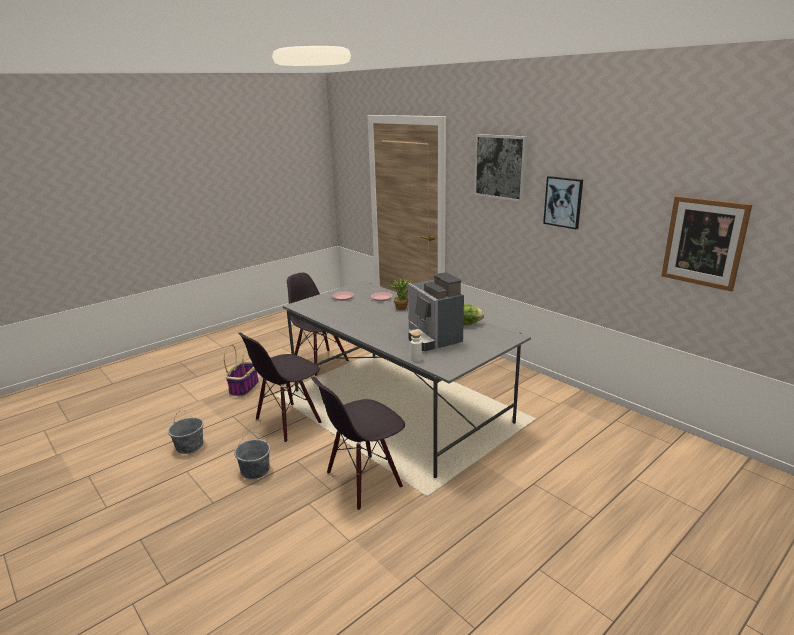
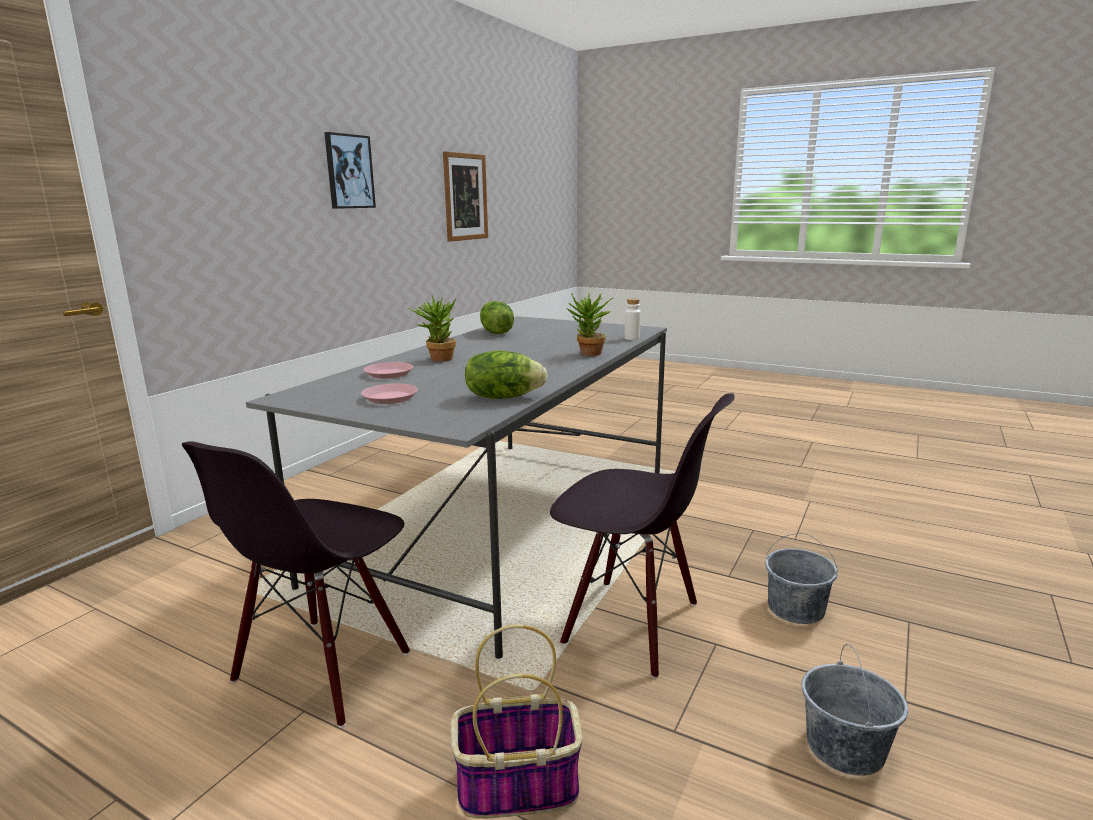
camera: 110 degrees left, 5 degrees down
(323, 314) = (503, 397): none -> lettuce
(364, 481) = (710, 513): black chair -> none
(381, 339) = (588, 354): none -> potted plant
(433, 338) = (559, 338): coffee machine -> none
(500, 167) = (242, 116): picture -> none

